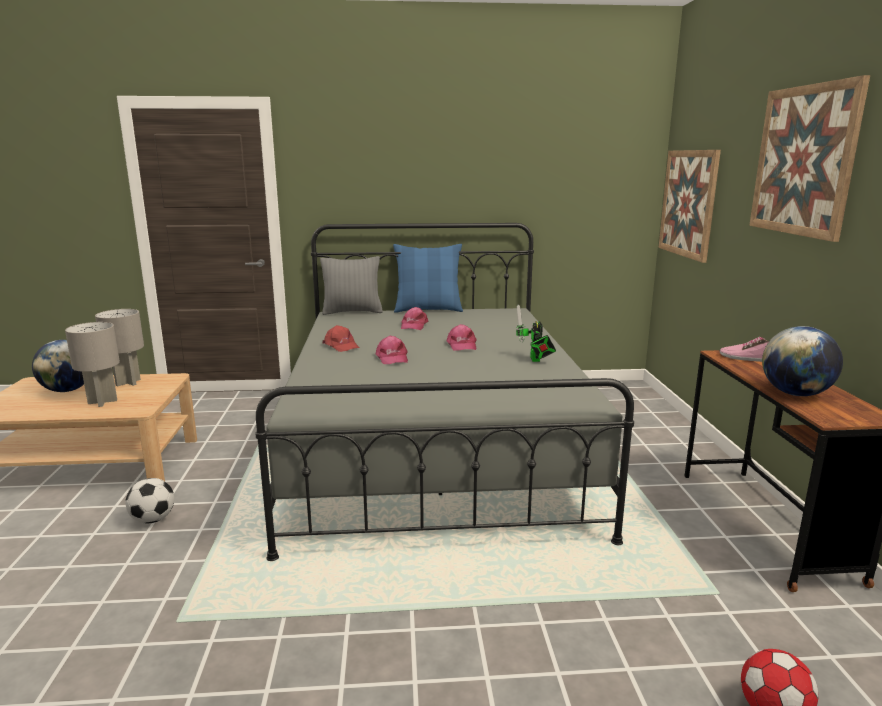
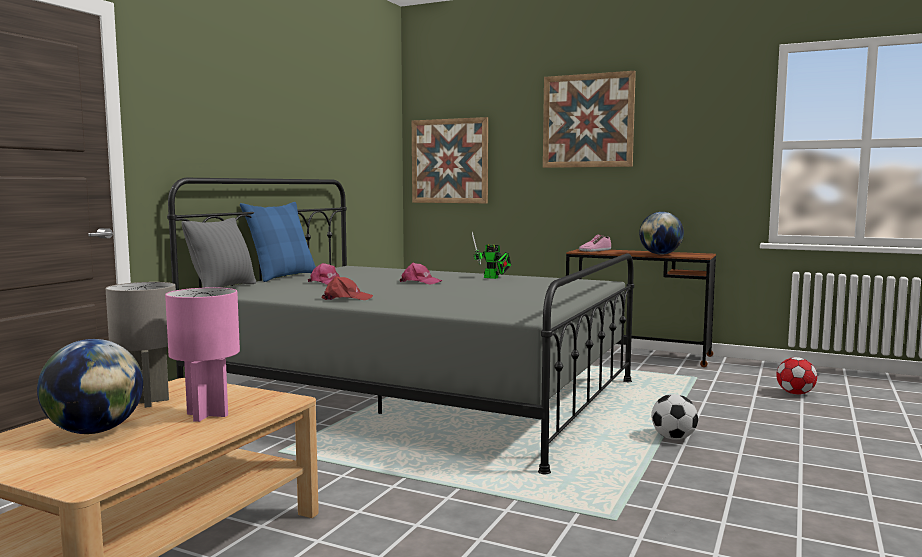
camera: 60 degrees left, 10 degrees down
(102, 402) = (207, 415): grey table lamp -> pink table lamp
(153, 519) = (391, 520): football -> football (673, 438)
(392, 358) = (418, 294): pink cap -> none

